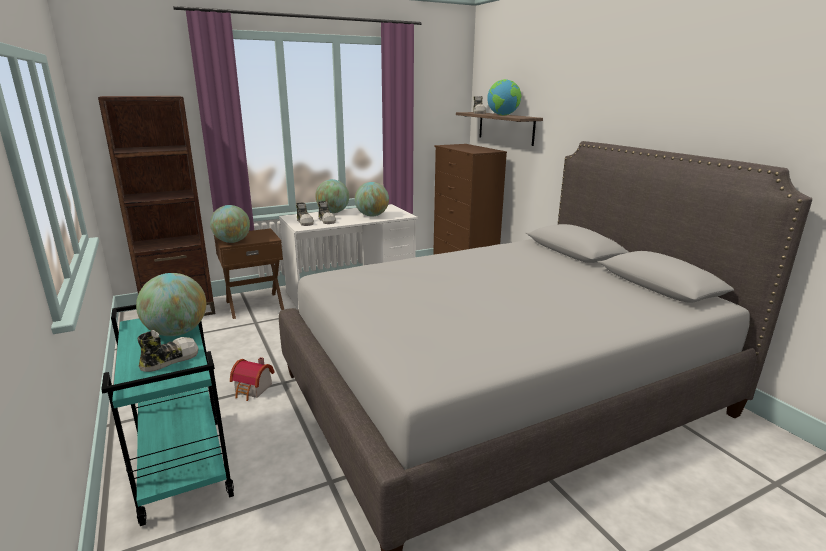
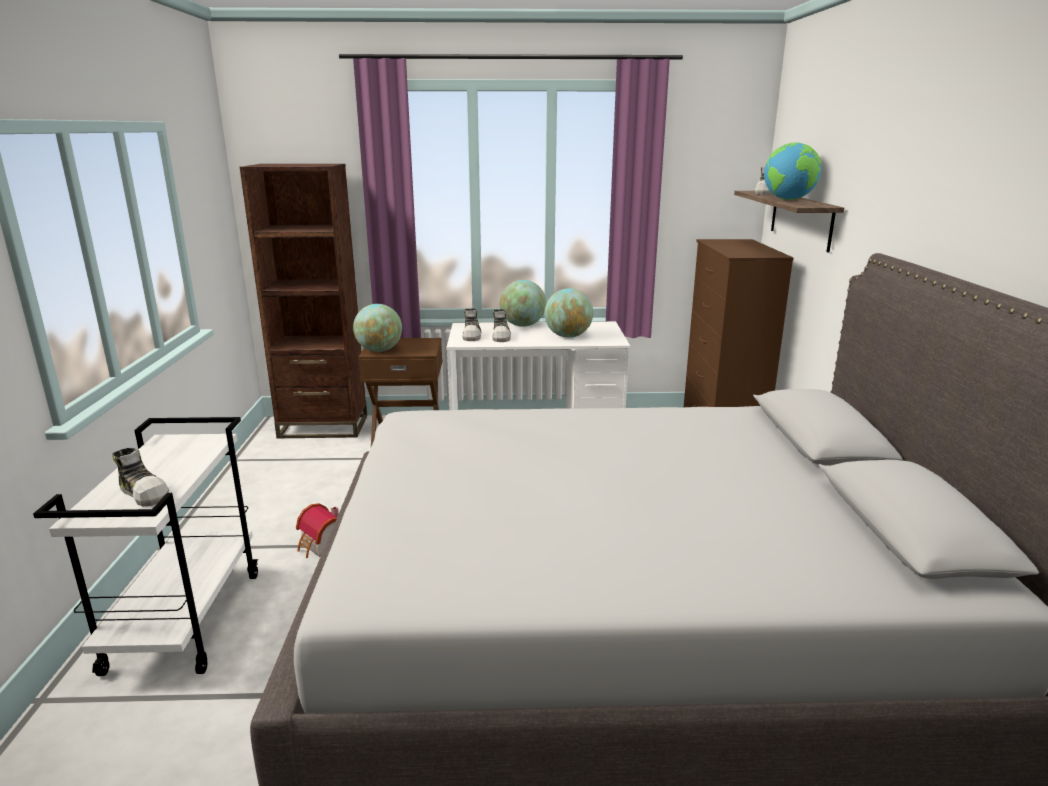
camera: 25 degrees right, 0 degrees up
(169, 360) = (144, 493): shoe -> shoe turned 60 degrees clockwise
(177, 332) = (188, 460): globe -> none
(182, 466) = (185, 620): turquoise cart -> white cart

